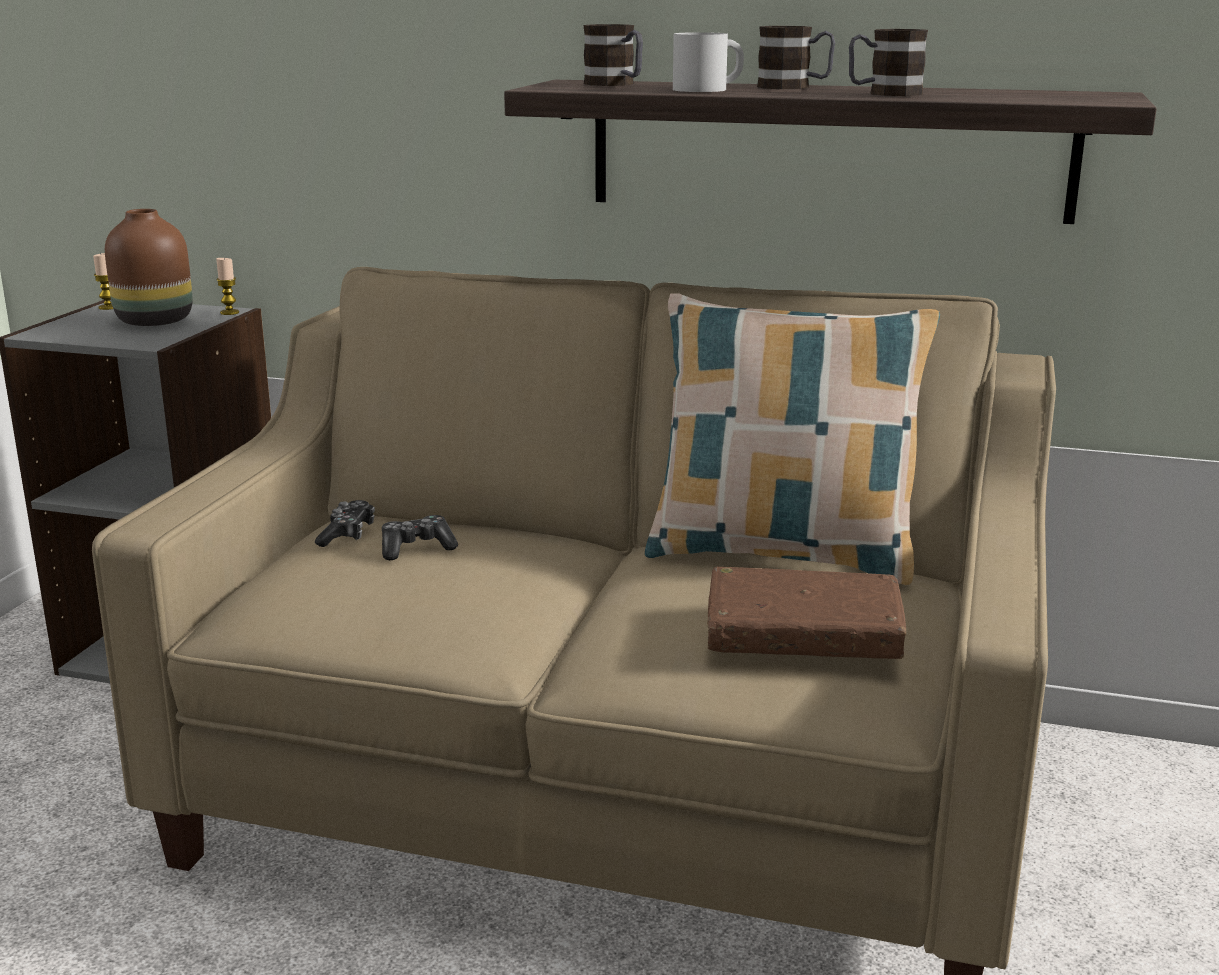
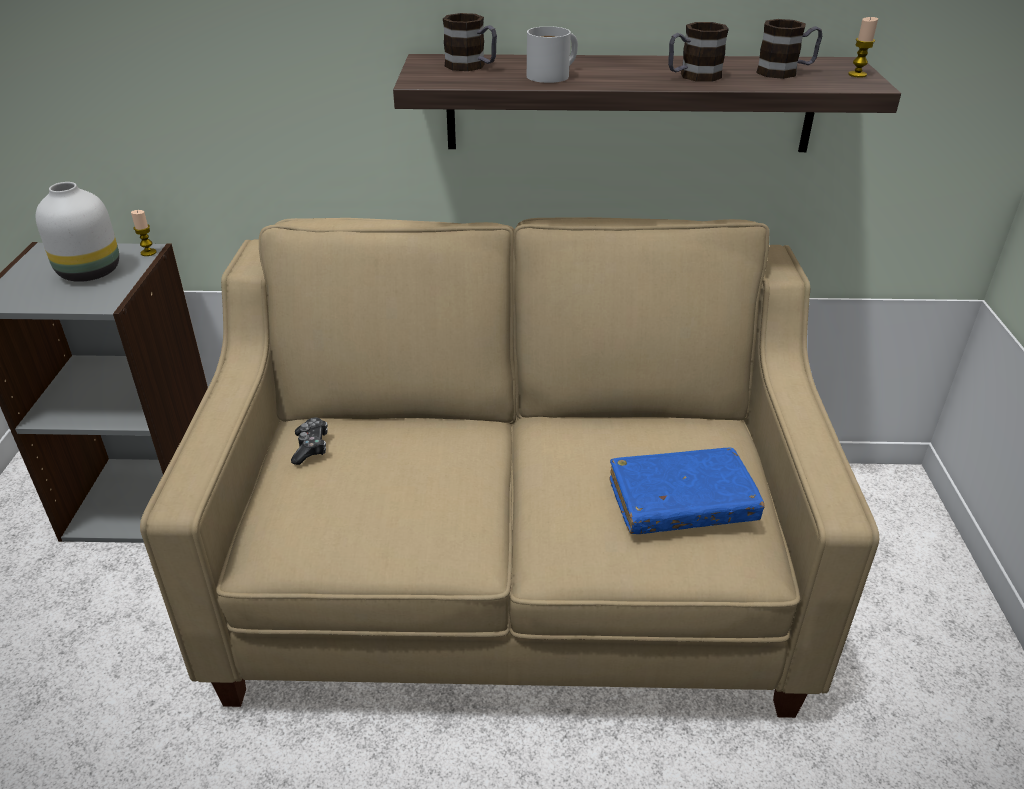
camera: 15 degrees left, 15 degrees up
(108, 307) = (38, 257): candle -> candle (857, 74)
(155, 322) = (90, 273): brown vase -> white vase
(416, 548) = (371, 455): game controller -> none
(782, 554) = (630, 418): pillow -> none
(794, 87) = (613, 64): mug -> mug (785, 72)
(803, 635) = (681, 503): brown book -> blue book

